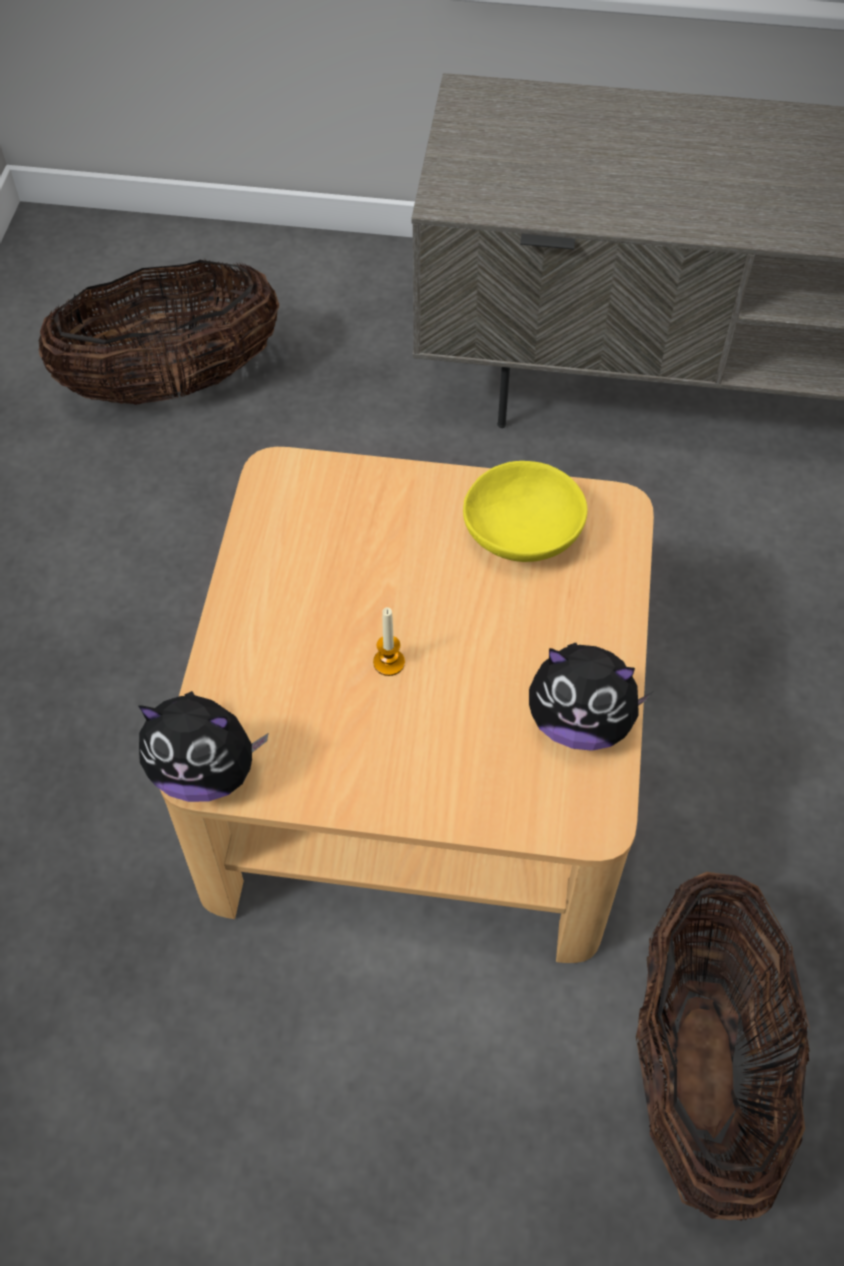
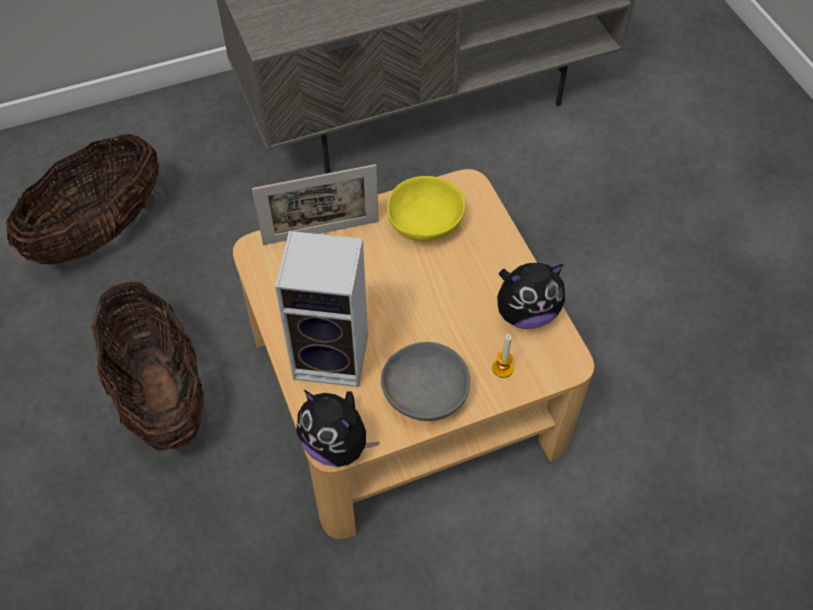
camera: 30 degrees left, 0 degrees up
(205, 772) = (337, 444): plush toy -> plush toy turned 60 degrees clockwise
(281, 655) = (334, 356): none -> speaker
(365, 764) = (425, 393): none -> grey bowl
(373, 485) = (321, 232): none -> picture frame
(389, 662) = (400, 330): candle -> candle (502, 368)
(702, 1068) = (657, 476): basket -> basket (161, 393)

